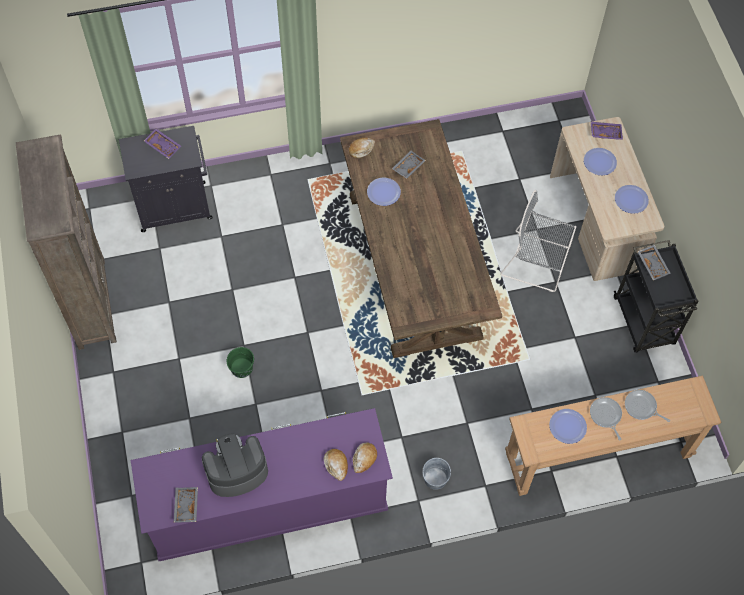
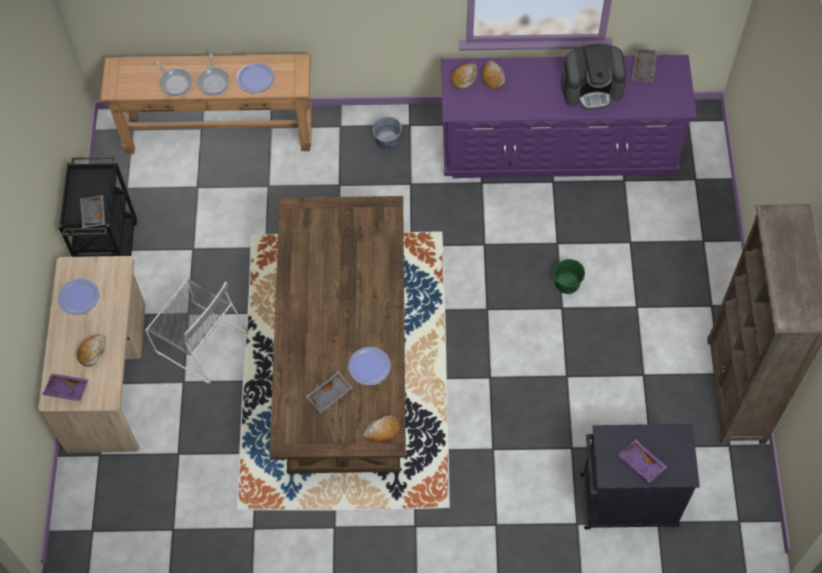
camera: 165 degrees left, 0 degrees up
(600, 162) = (92, 352): plate -> bread

